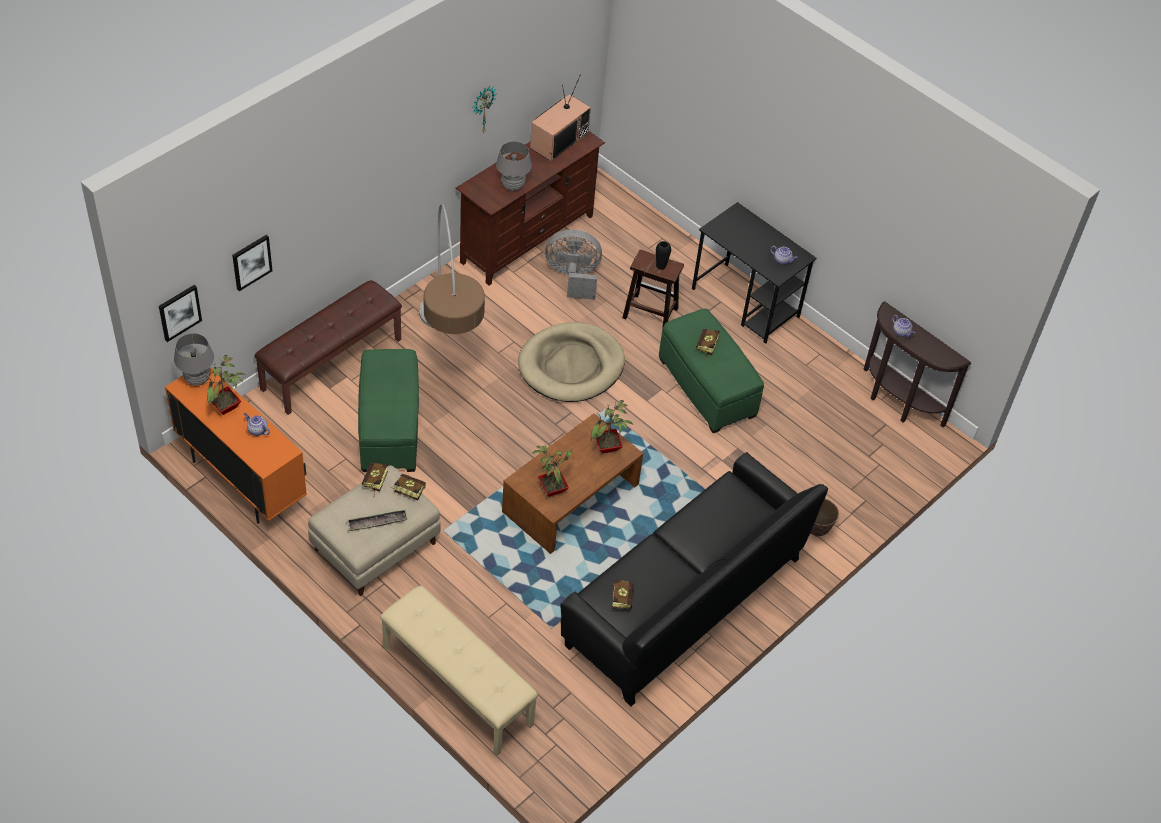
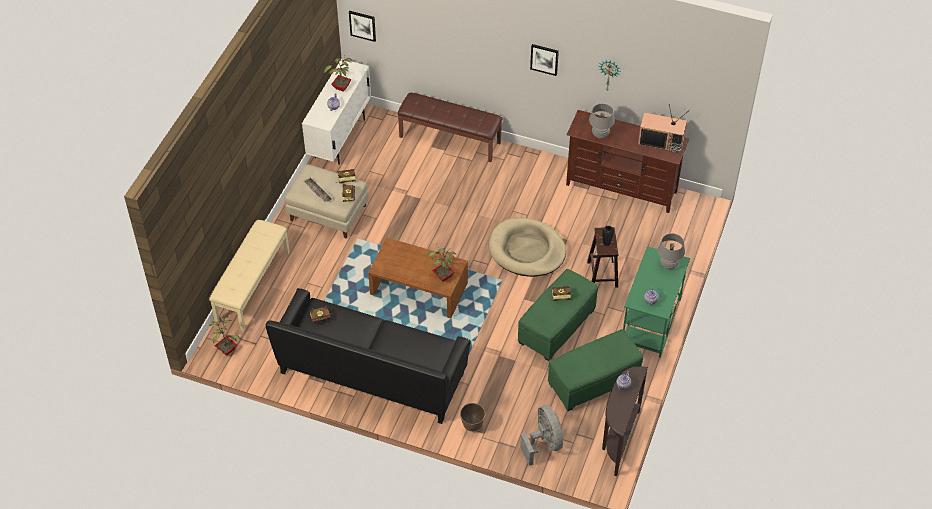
camera: 70 degrees right, 0 degrees up
(197, 379) = (354, 68): grey table lamp -> grey table lamp (668, 265)
(241, 480) = (340, 138): orange cabinet -> white cabinet
(251, 262) = (415, 34): picture -> picture (544, 59)
(389, 428) = (418, 185): green ottoman -> green ottoman (593, 382)
(448, 359) = (491, 189): floor lamp -> none
(552, 488) = (394, 262): potted plant -> potted plant (227, 349)
(573, 277) = (604, 223): grey fan -> grey fan (544, 443)
(746, 303) = (650, 323): black desk -> green desk

